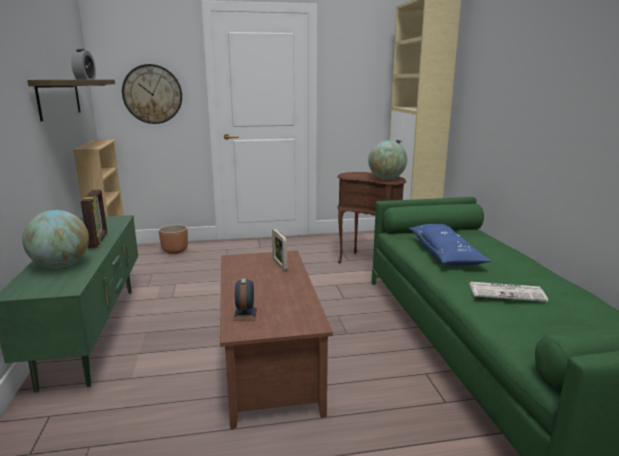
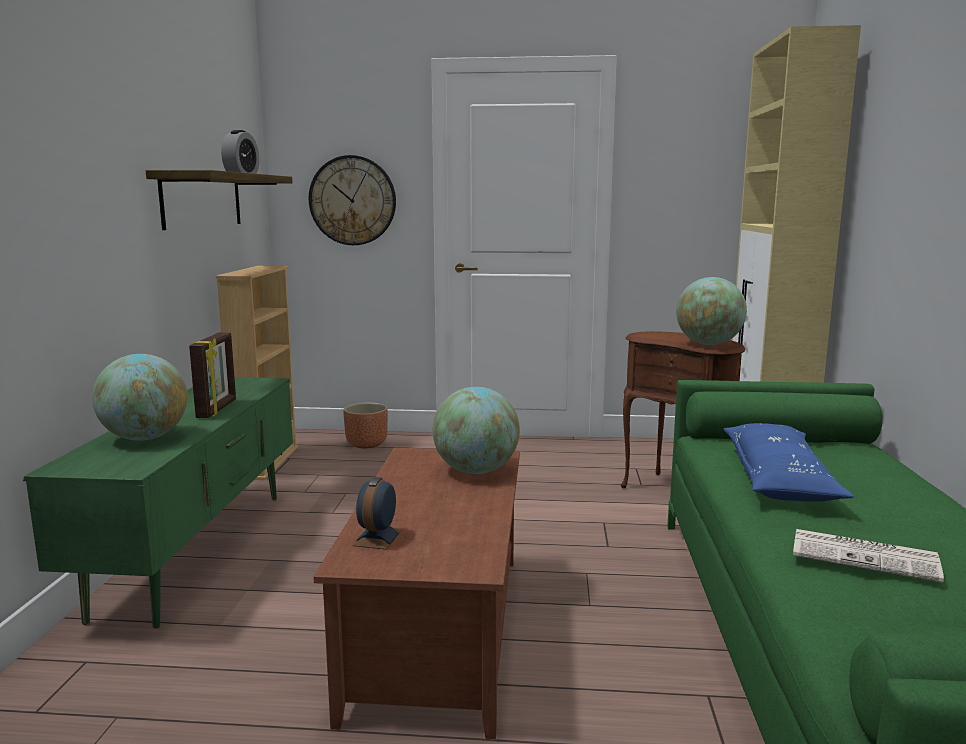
camera: 15 degrees right, 5 degrees down
(279, 265) = (476, 471): picture frame -> globe

